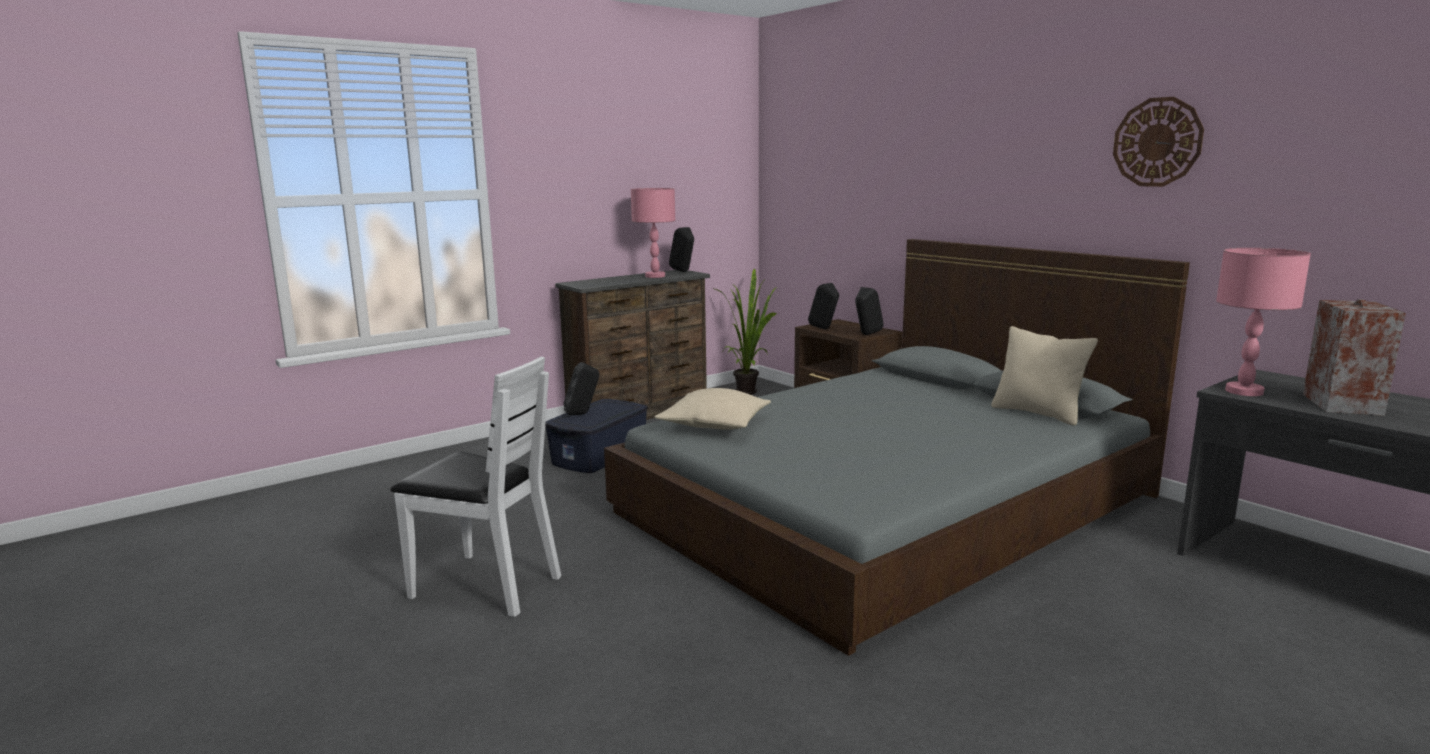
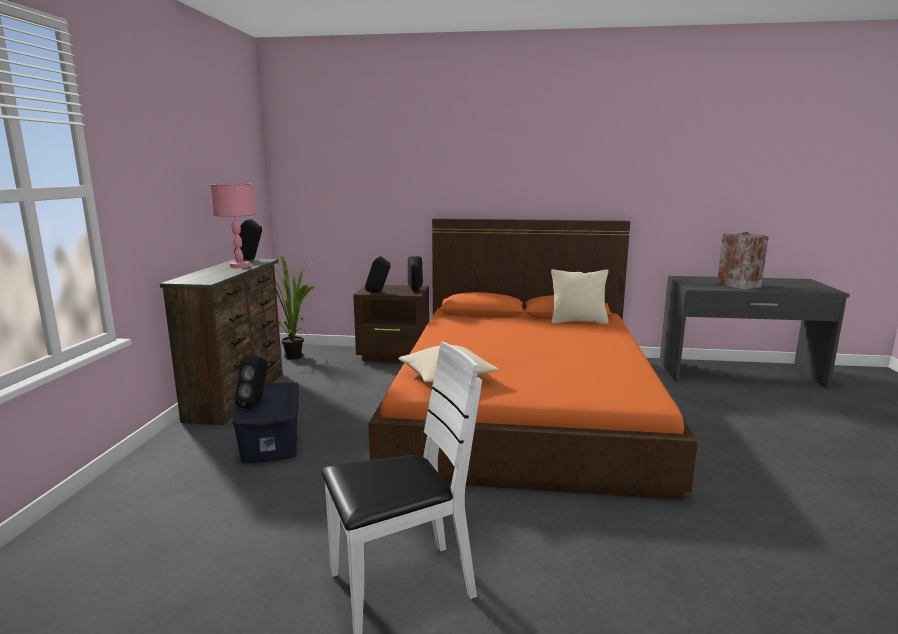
camera: 45 degrees left, 0 degrees up
(887, 503) = (525, 403): grey bed -> orange bed
(1157, 142) = (606, 151): wall clock -> none
(1243, 391) = (699, 286): pink table lamp -> none

